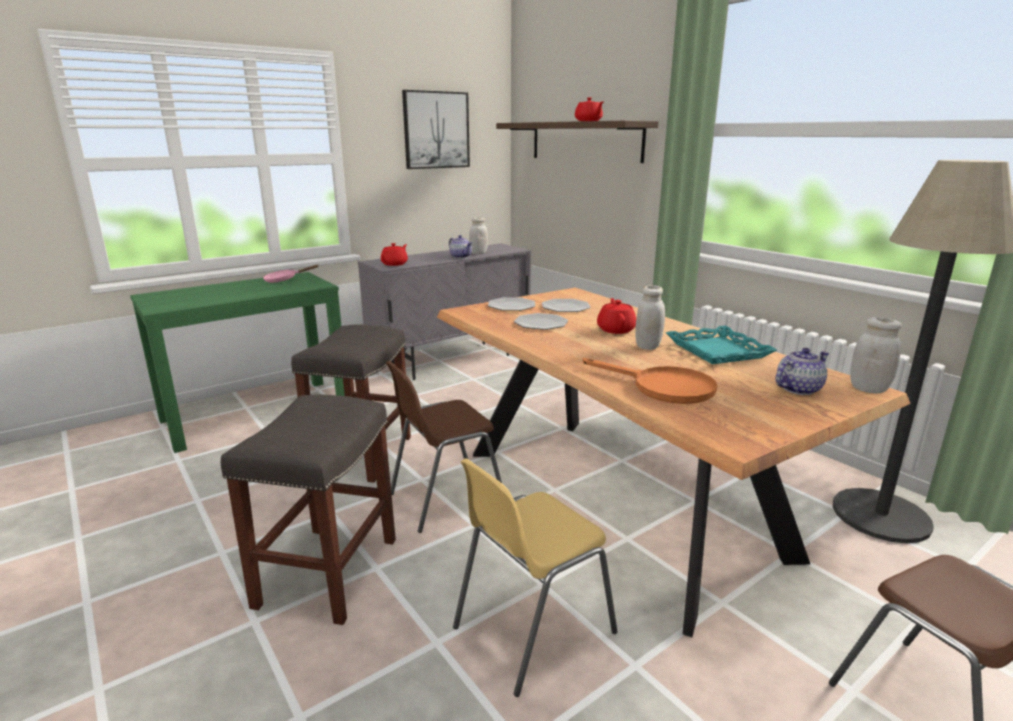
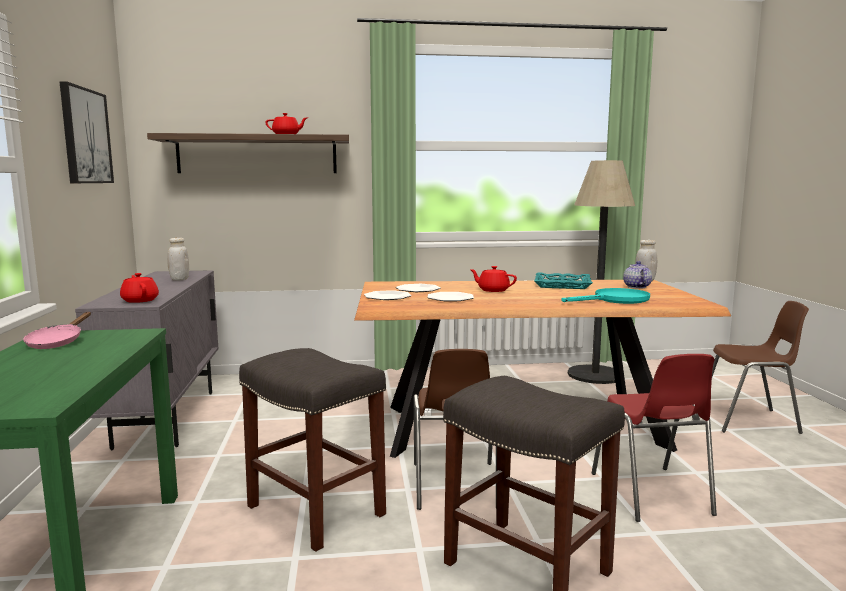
camera: 60 degrees left, 10 degrees down
(460, 257) = (177, 284): teapot -> none
(531, 629) = (651, 494): yellow chair -> red chair
(648, 346) = (537, 291): white jar -> none
(662, 387) = (615, 300): orange frying pan -> turquoise frying pan

